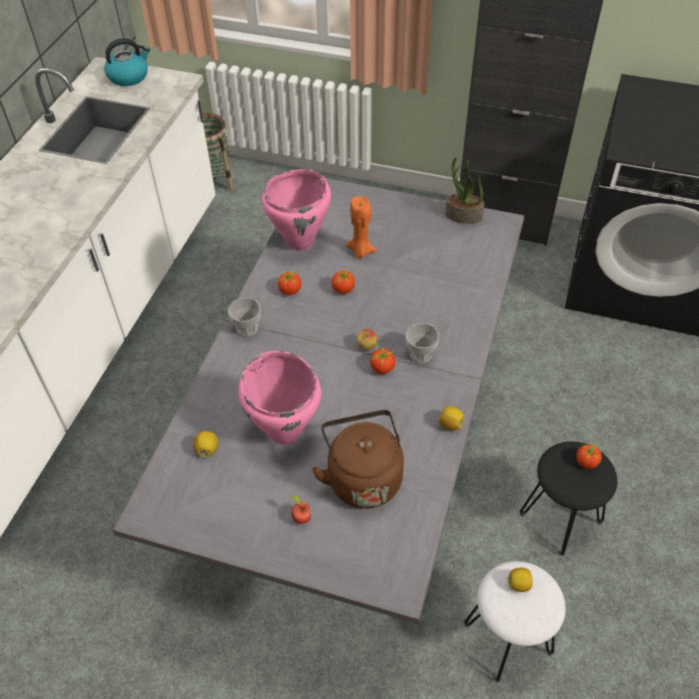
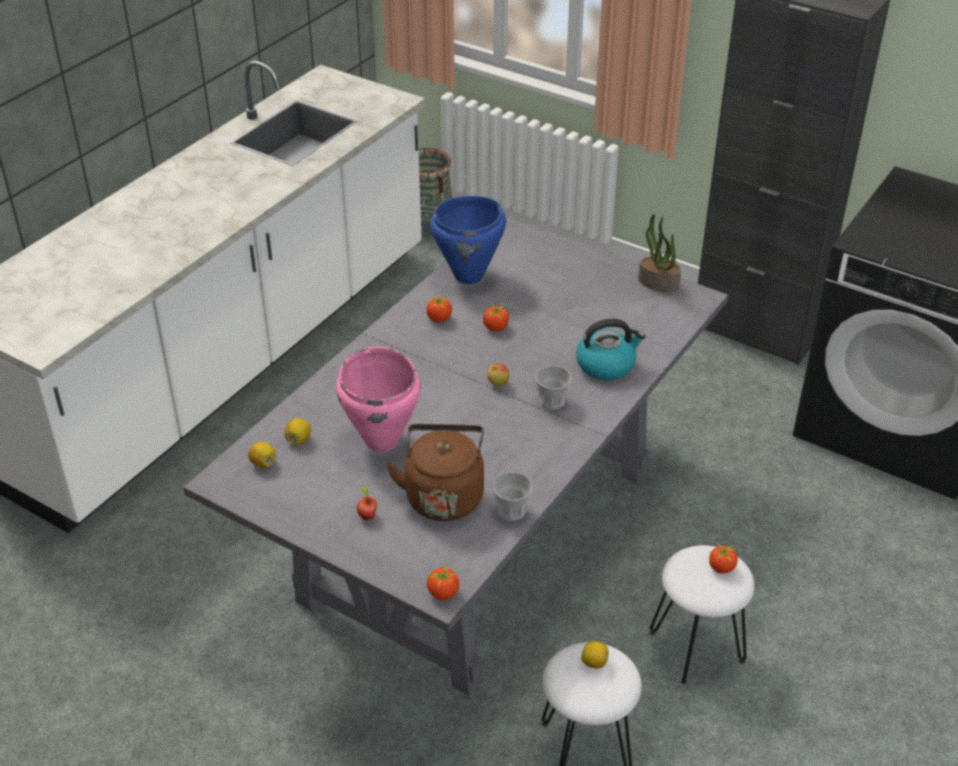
camera: 15 degrees right, 10 degrees down
(129, 76) = (347, 88): kettle -> kettle (606, 365)
(247, 328) = (381, 344): cup -> cup (512, 511)
(300, 242) = (469, 276): pink cooking pot -> blue cooking pot
(360, 251) = (529, 296): orange candle -> none
(382, 368) = (506, 406): tomato -> tomato (443, 593)
(450, 424) = (555, 469): lemon -> lemon (263, 463)
(561, 518) = (697, 647): black stool -> white stool

